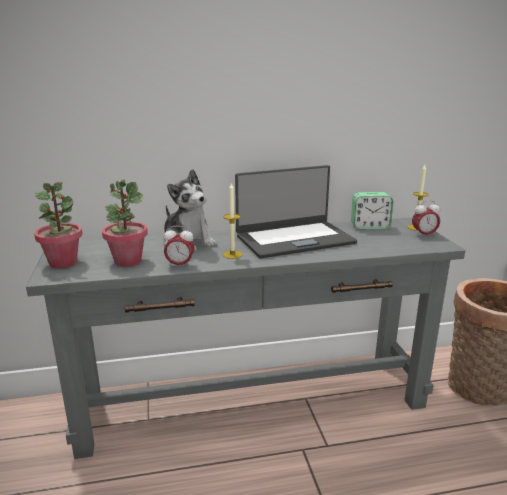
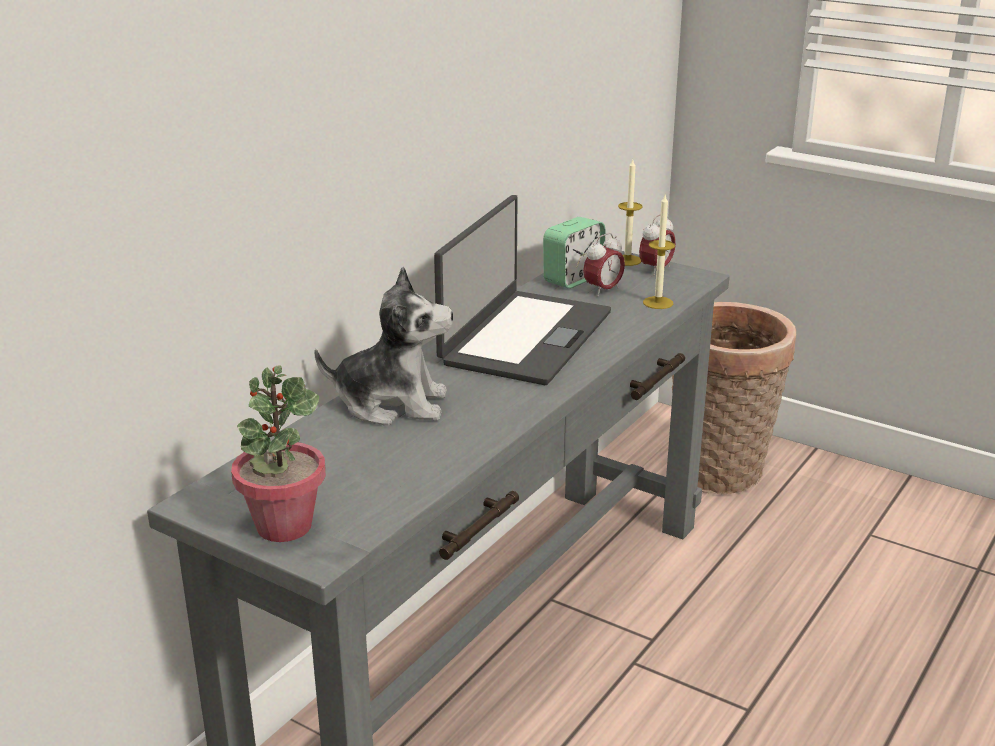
camera: 45 degrees left, 5 degrees up
(127, 261) = (379, 474): potted plant -> none
(180, 265) = (469, 444): alarm clock -> alarm clock (603, 290)
(232, 254) = (499, 396): candle -> candle (658, 303)

